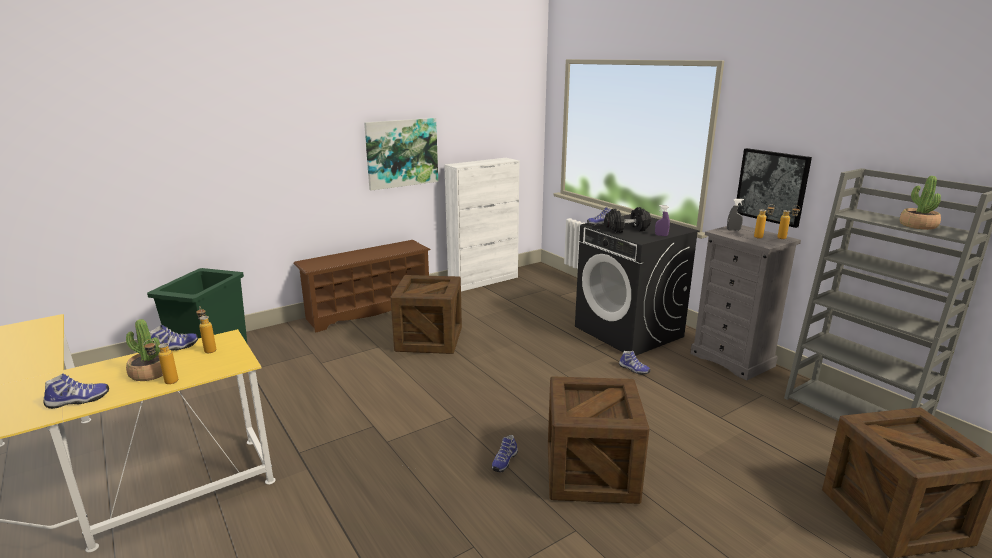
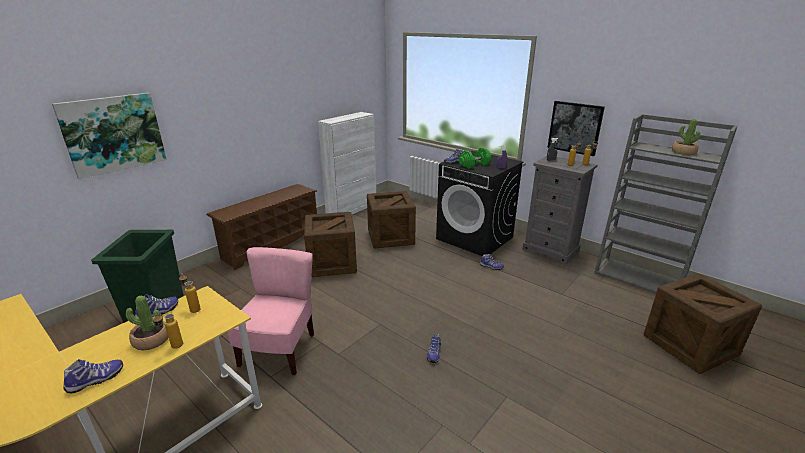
camera: 15 degrees left, 5 degrees up
(322, 426) = (279, 350): none -> pink chair
(402, 153) = (285, 114): picture -> picture (113, 134)
(591, 473) = (497, 350): crate -> crate (390, 237)
(626, 229) = (474, 165): black dumbbell -> green dumbbell

